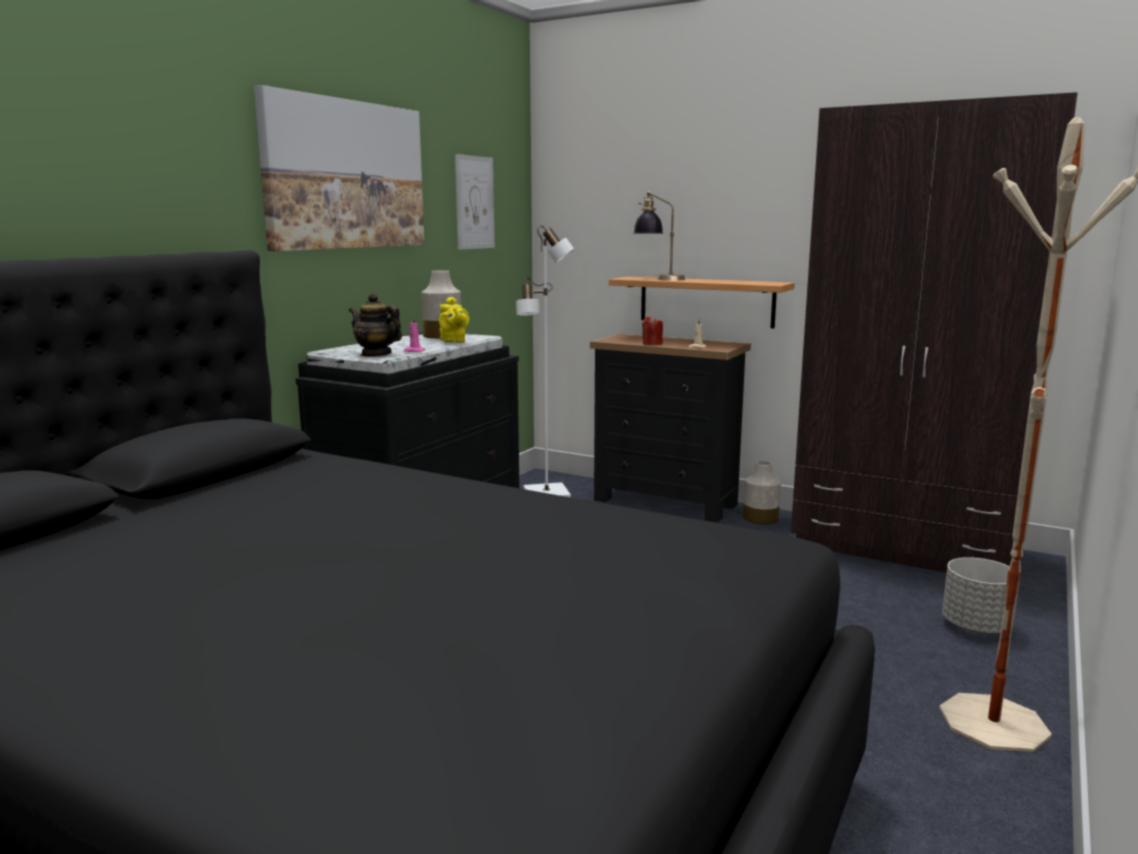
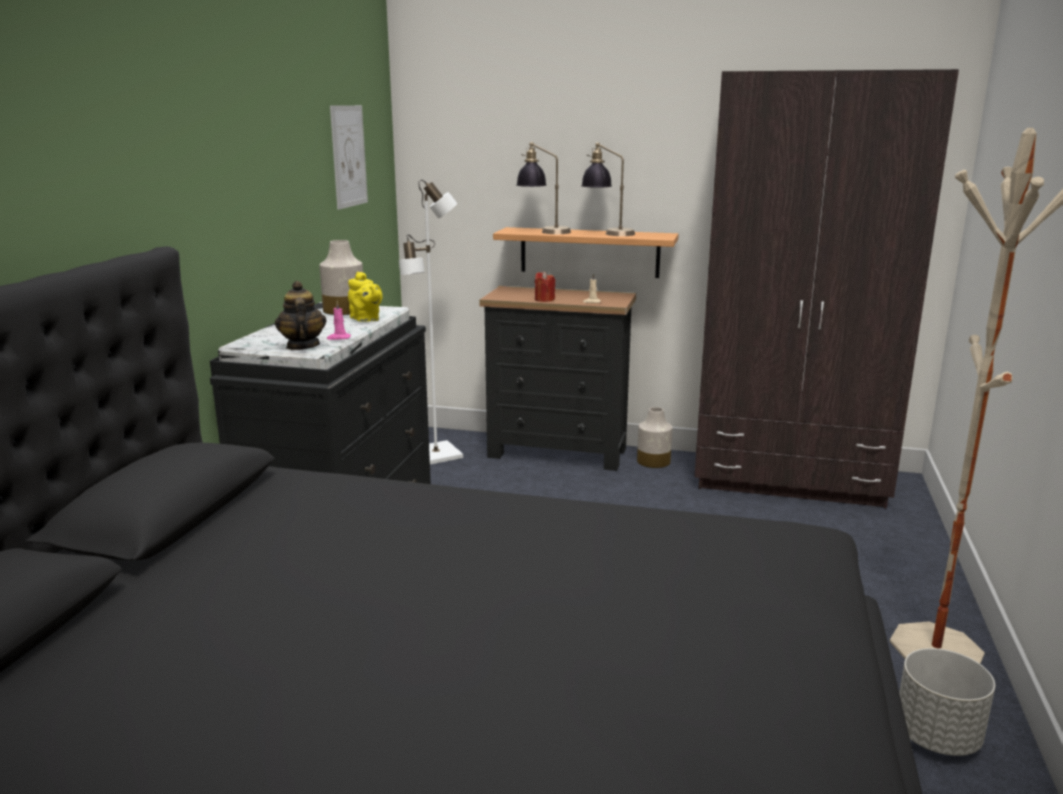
camera: 15 degrees left, 5 degrees up
(345, 175) = (237, 143): picture -> none
(376, 354) = (302, 346): teapot -> teapot turned 60 degrees clockwise
(720, 281) = (607, 233): none -> table lamp
(976, 627) = (883, 555): grey planter -> grey planter (937, 737)

